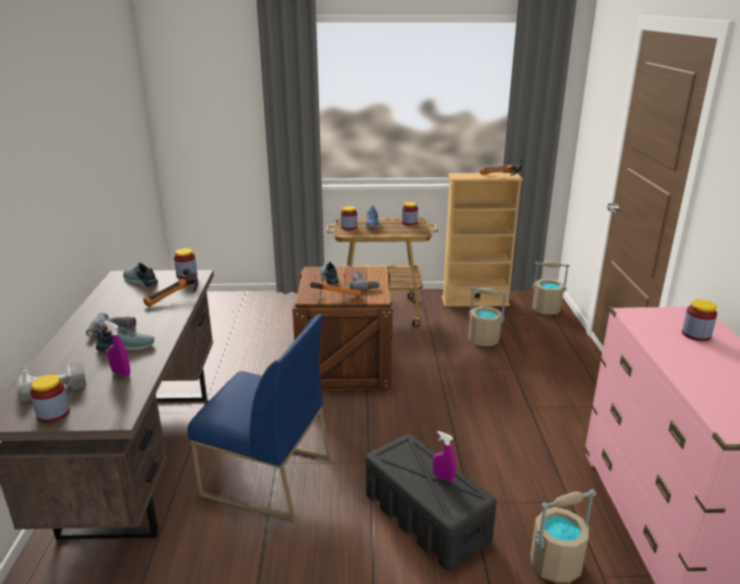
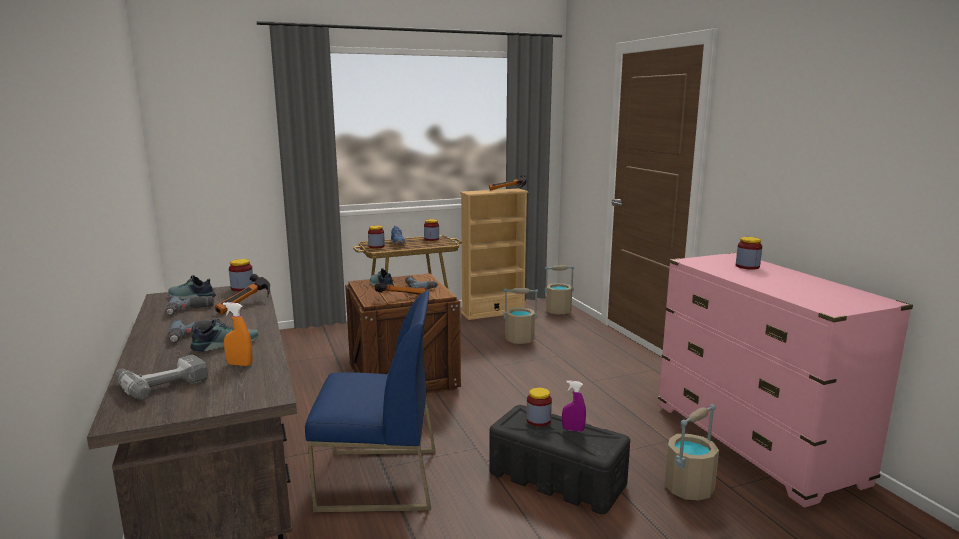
camera: 20 degrees left, 10 degrees down
(53, 413) = (187, 405): jar -> jar (538, 420)
(121, 373) = (240, 364): purple spray bottle -> orange spray bottle
(128, 297) = (190, 310): none -> power drill

